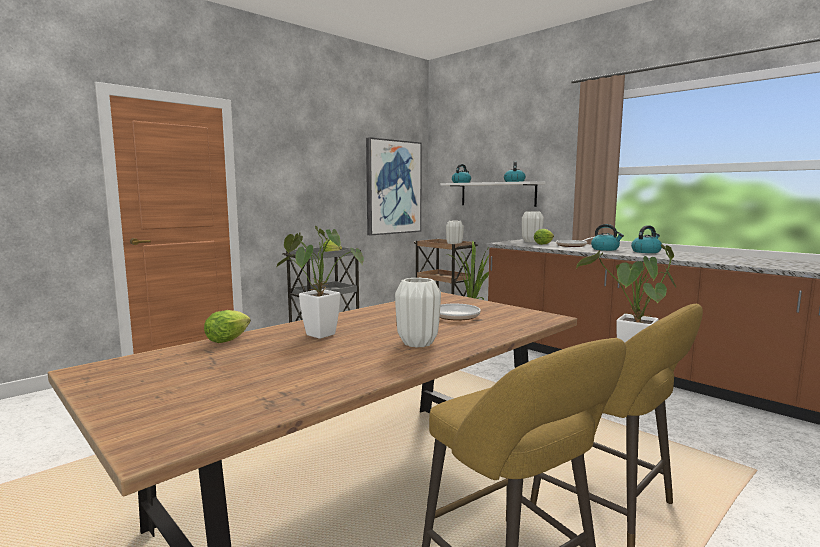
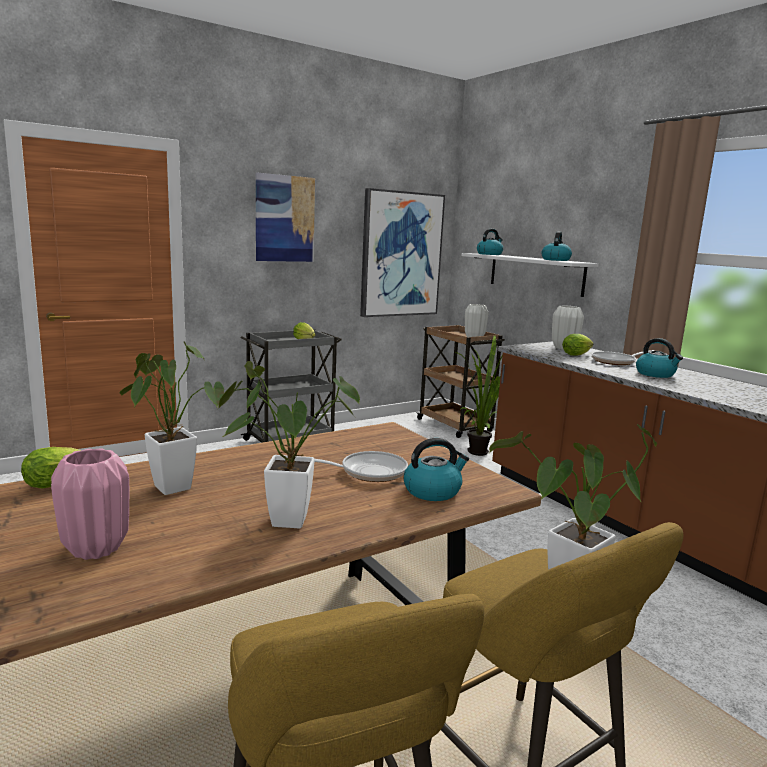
camera: 10 degrees right, 5 degrees up
(301, 368) = (95, 549): none -> pink vase
(310, 161) = (285, 219): none -> picture
(417, 343) = (279, 520): white vase -> potted plant
(646, 251) = (713, 385): kettle -> kettle (433, 491)

